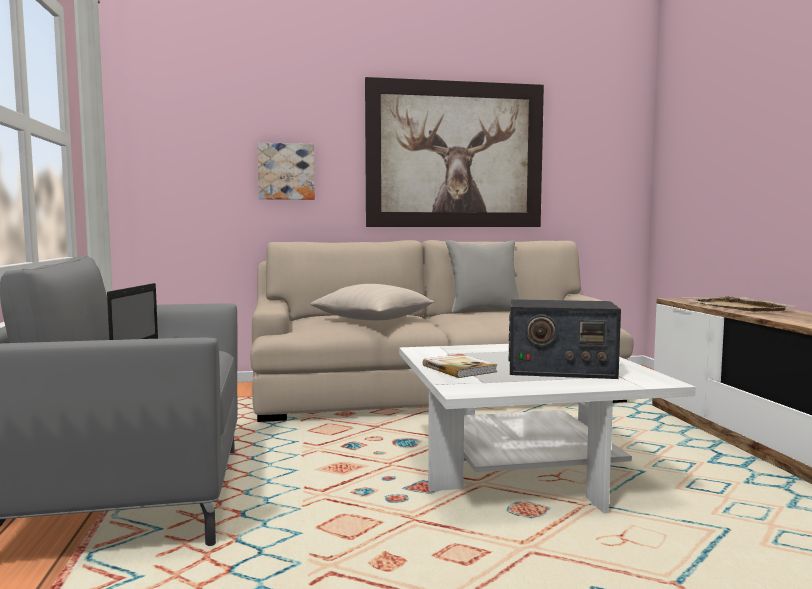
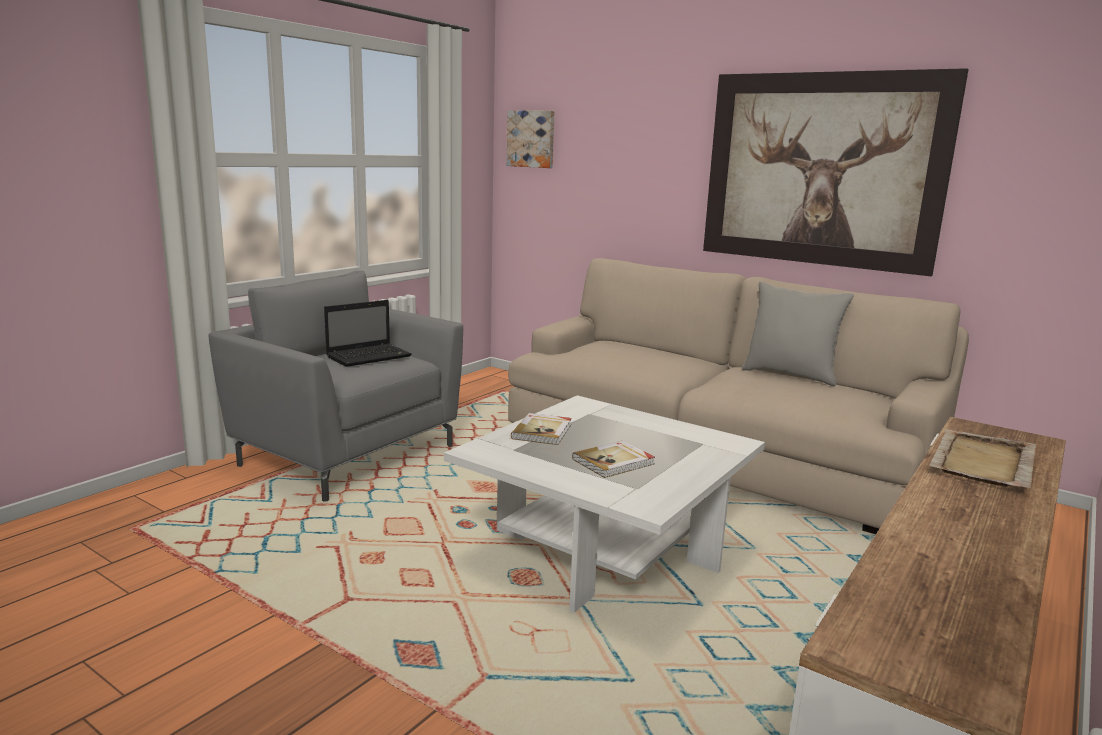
camera: 45 degrees right, 10 degrees up
(286, 171) = (632, 183): picture -> picture (531, 139)
(373, 320) = (638, 358): beige pillow -> none
(559, 369) = (614, 462): radio -> book

